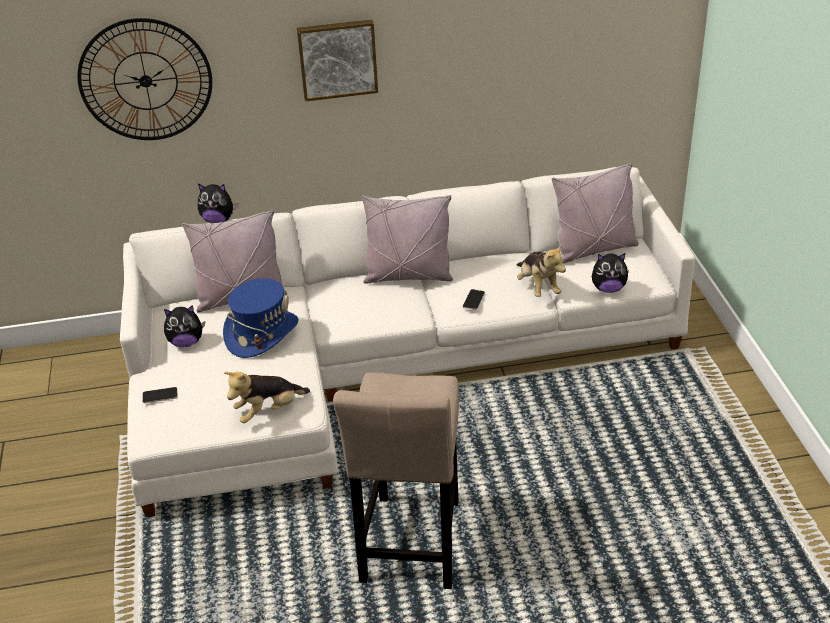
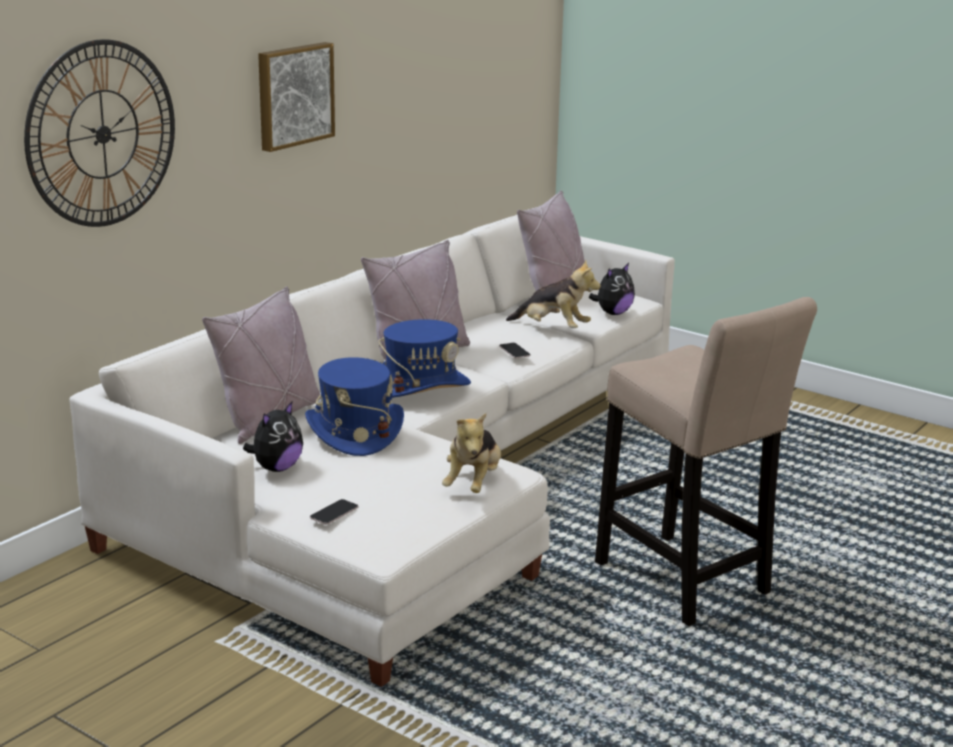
camera: 45 degrees left, 15 degrees down
(218, 220) = (198, 329): plush toy -> none
(362, 308) = (420, 386): none -> blue hat

